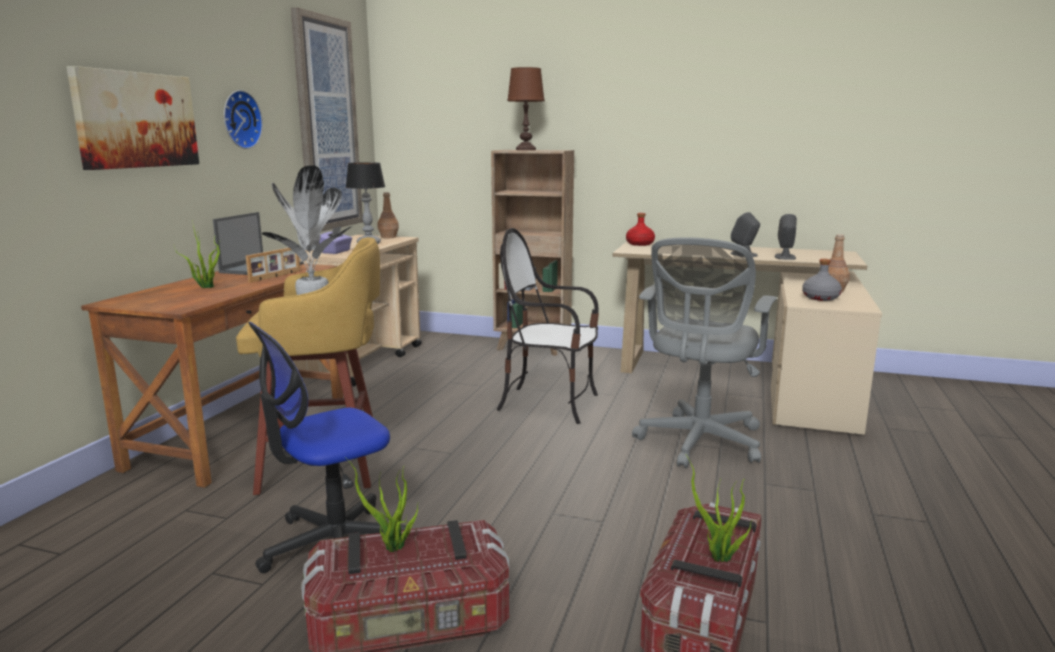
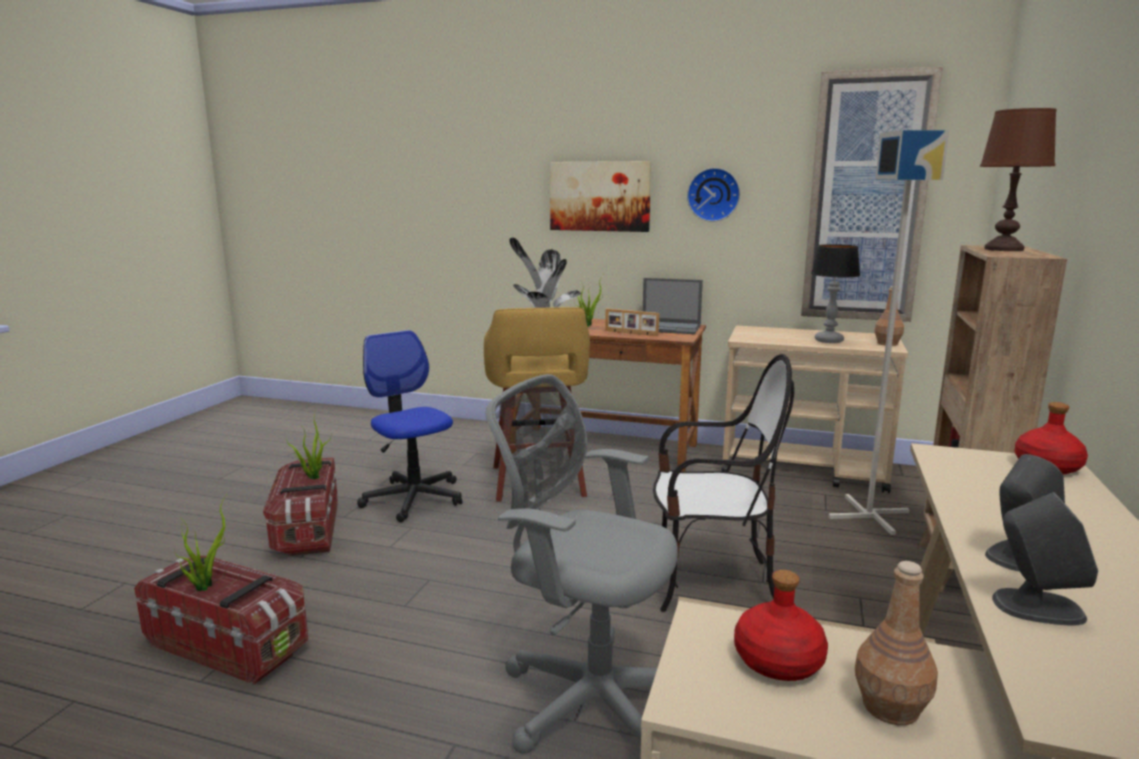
camera: 90 degrees right, 0 degrees up
(336, 252) = (761, 336): purple tissue box -> none
(452, 354) = (869, 514): none -> grey floor lamp
(550, 404) = (711, 583): chair -> chair turned 75 degrees clockwise
(820, 298) = (778, 660): grey bottle -> red bottle

